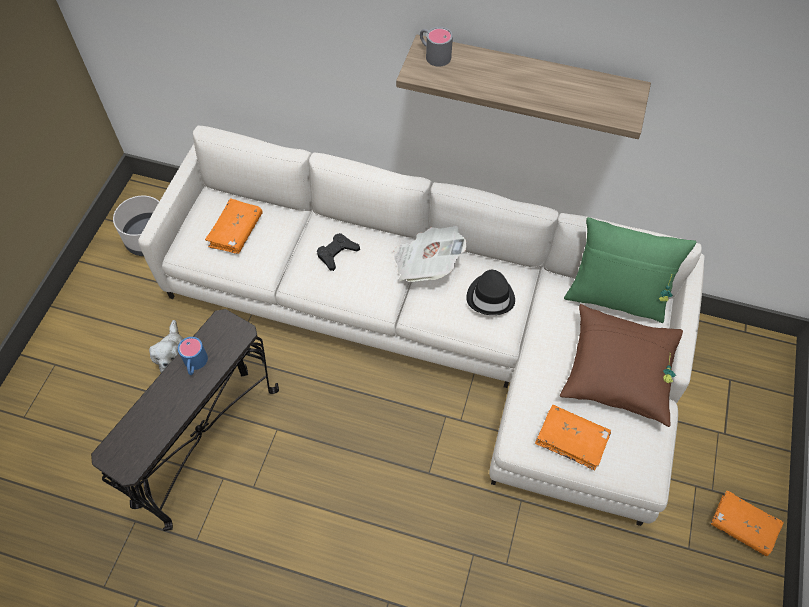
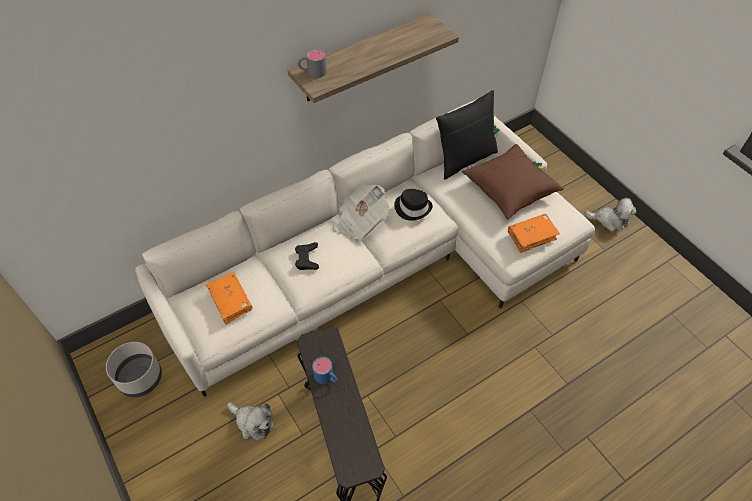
camera: 50 degrees left, 5 degrees down
(614, 298) = (464, 160): green pillow -> black pillow
(742, 526) = (609, 220): orange book -> plush toy

